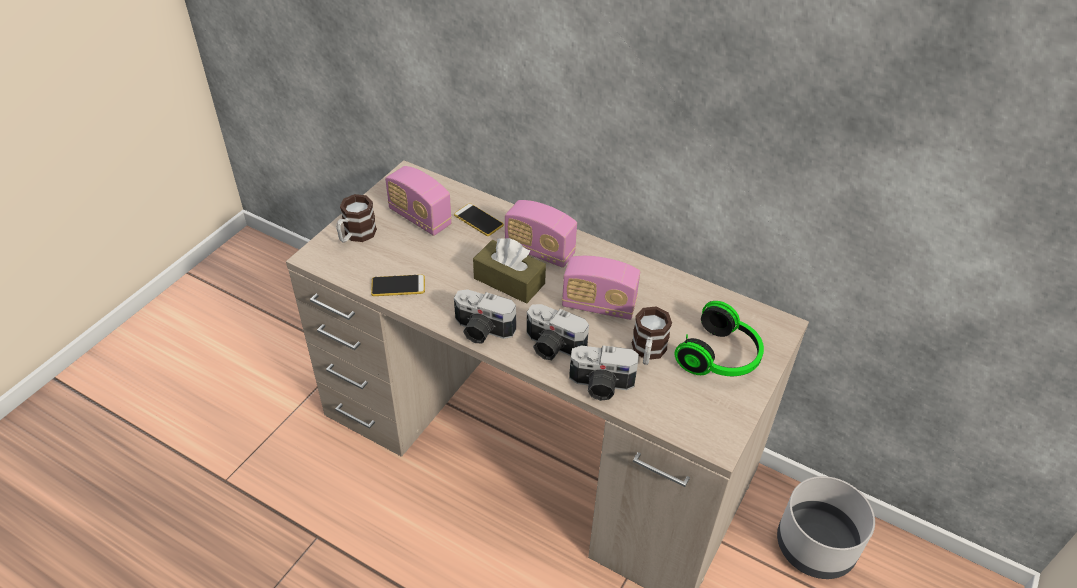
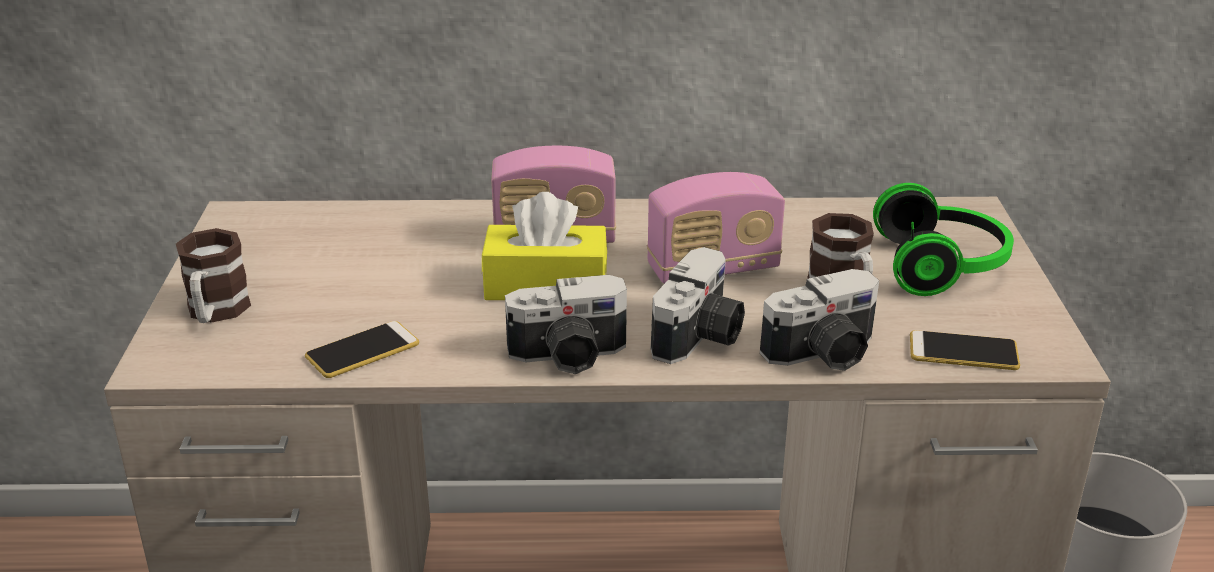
camera: 30 degrees left, 15 degrees down
(420, 218) = (312, 258): radio -> none
(478, 220) = (417, 232): phone -> phone (963, 352)
(509, 281) = (546, 285): brown tissue box -> yellow tissue box
(552, 347) = (701, 337): camera -> camera turned 60 degrees counterclockwise

